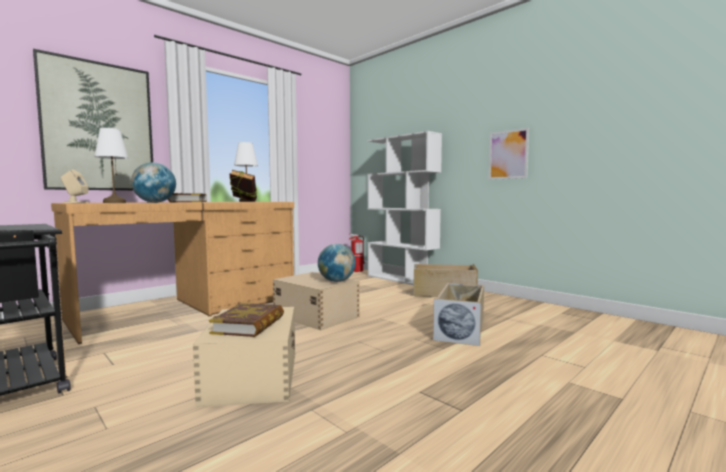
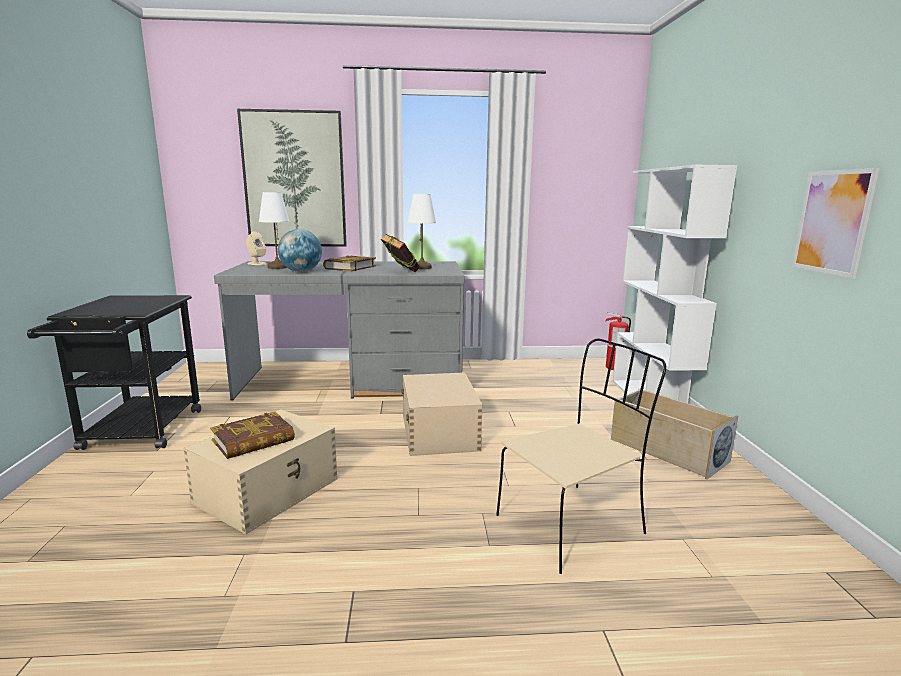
camera: 40 degrees right, 10 degrees up
(189, 308) = (353, 382): brown desk -> grey desk
(336, 281) = (454, 398): globe -> none
(460, 328) = (572, 524): beige storage box -> beige chair

